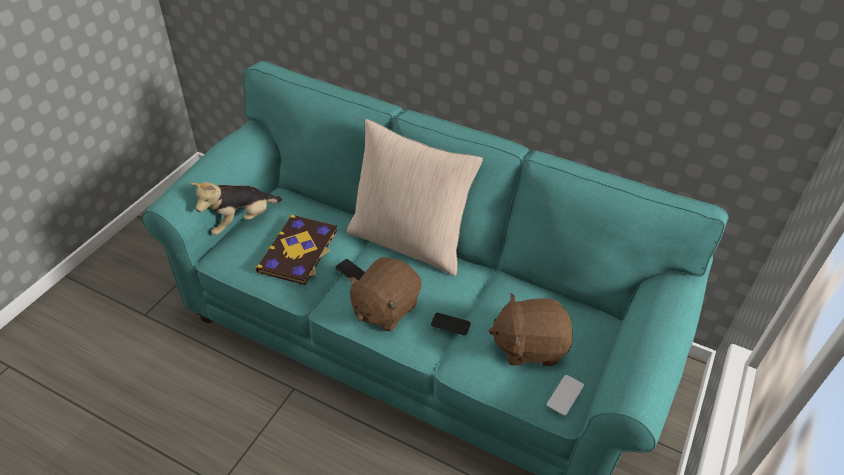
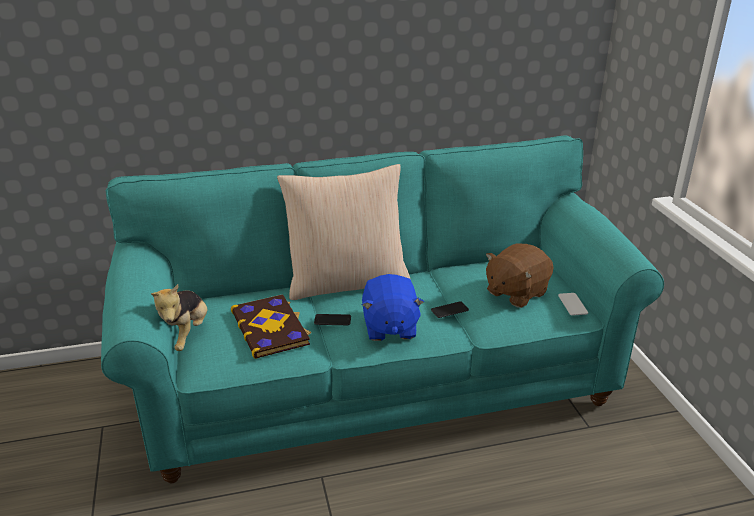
camera: 40 degrees left, 15 degrees down
(385, 308) = (389, 327): brown plush toy -> blue plush toy

